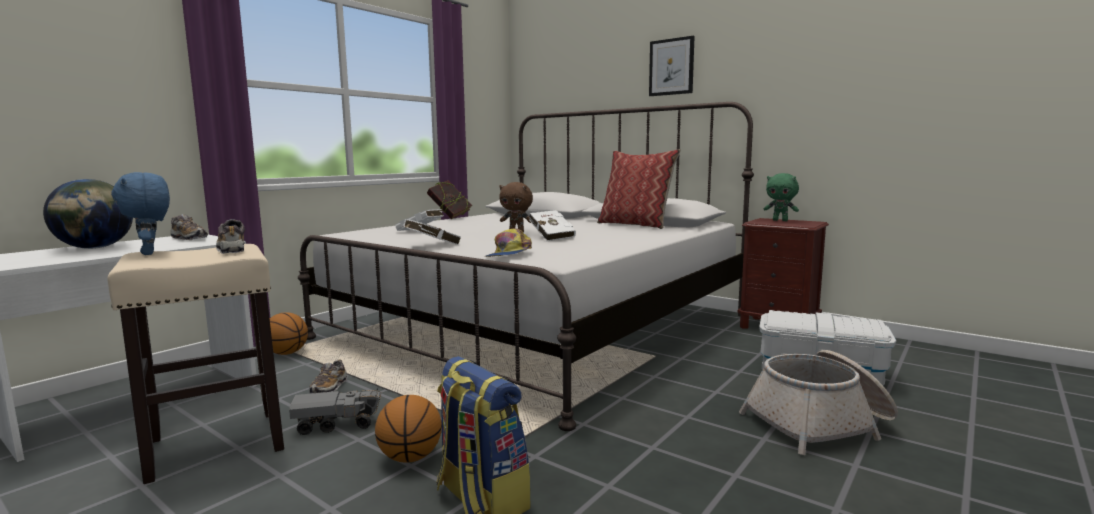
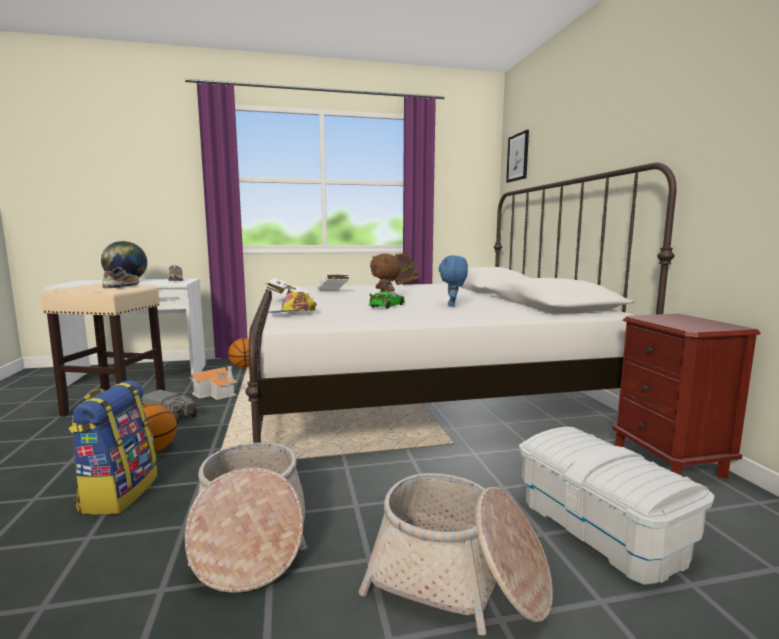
camera: 40 degrees right, 0 degrees up
(150, 253) = (95, 284): blue plush toy -> blue plush toy (452, 305)
(329, 387) = (216, 393): shoe -> toy house
(551, 237) = (387, 306): white book -> green toy car
(636, 225) = (514, 305): pillow -> none
(671, 67) = (610, 128): picture -> picture (518, 157)
(672, 465) = (250, 537): none -> basket
(780, 220) = (689, 319): green plush toy -> none

